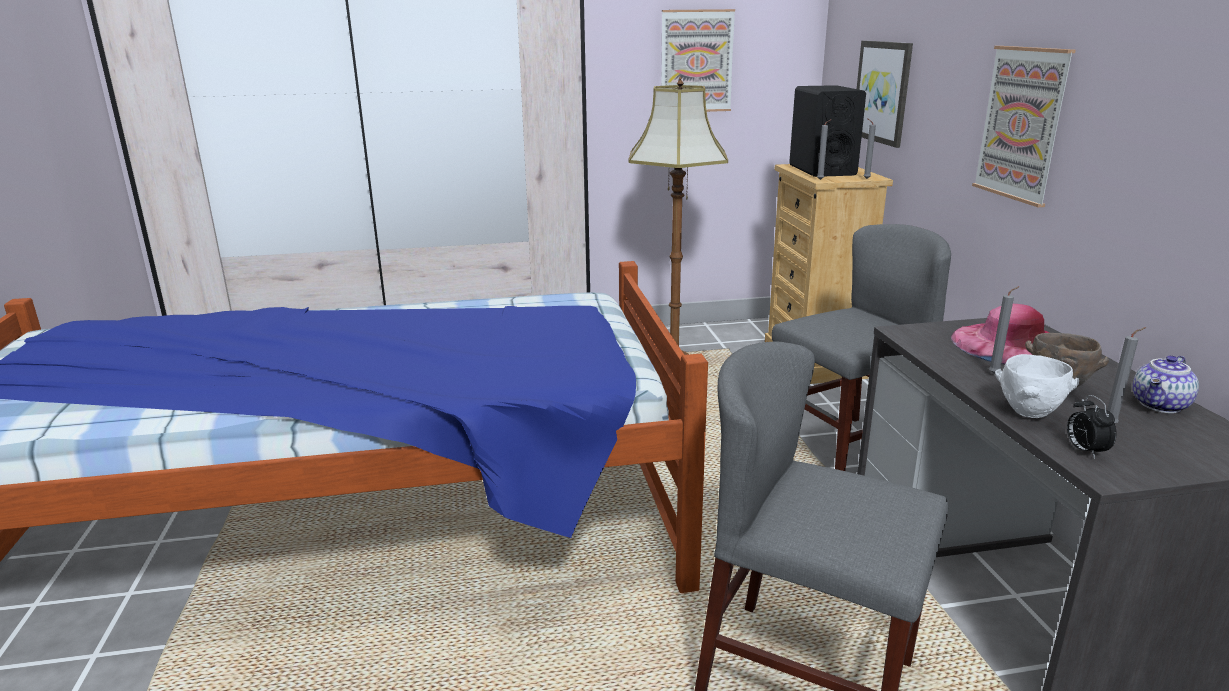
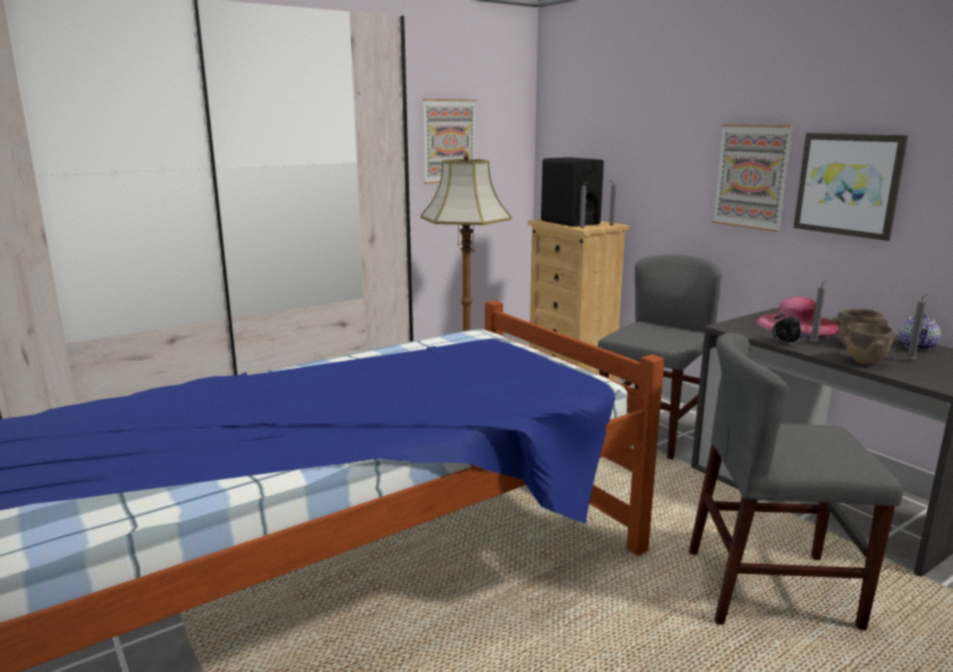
camera: 25 degrees left, 5 degrees down
(883, 92) = (607, 161): picture -> picture (848, 184)
(1028, 413) = (864, 362): white bowl -> brown bowl
(1084, 451) = (919, 377): alarm clock -> alarm clock (784, 343)

